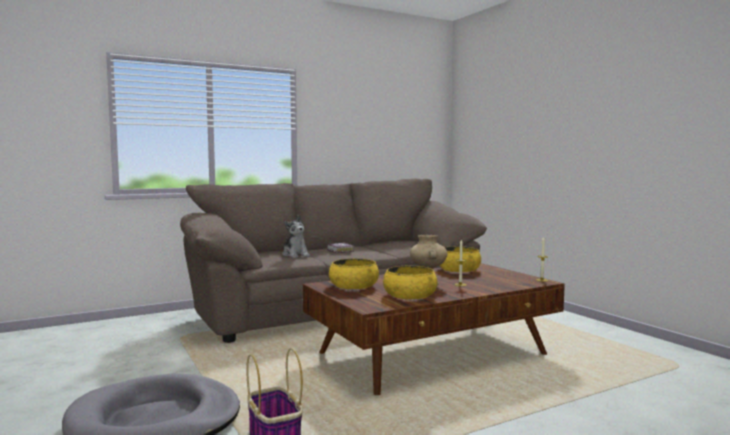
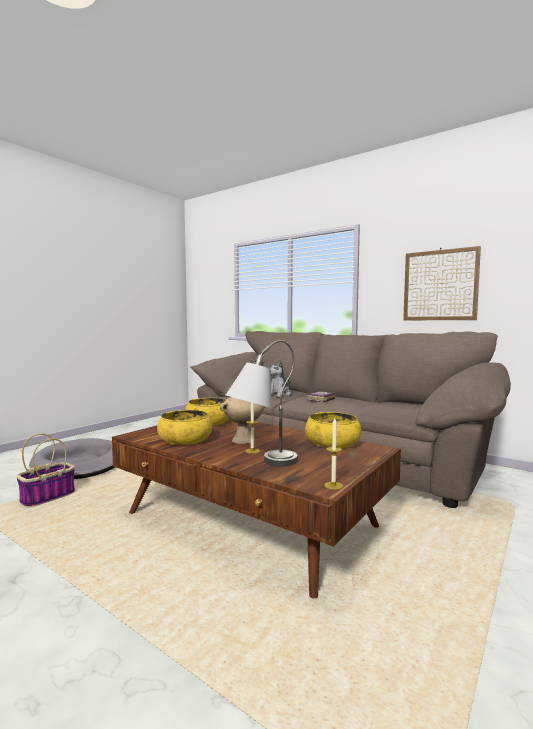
camera: 65 degrees right, 0 degrees up
(367, 138) = (440, 284): none -> picture
(496, 286) = (261, 465): none -> grey table lamp

